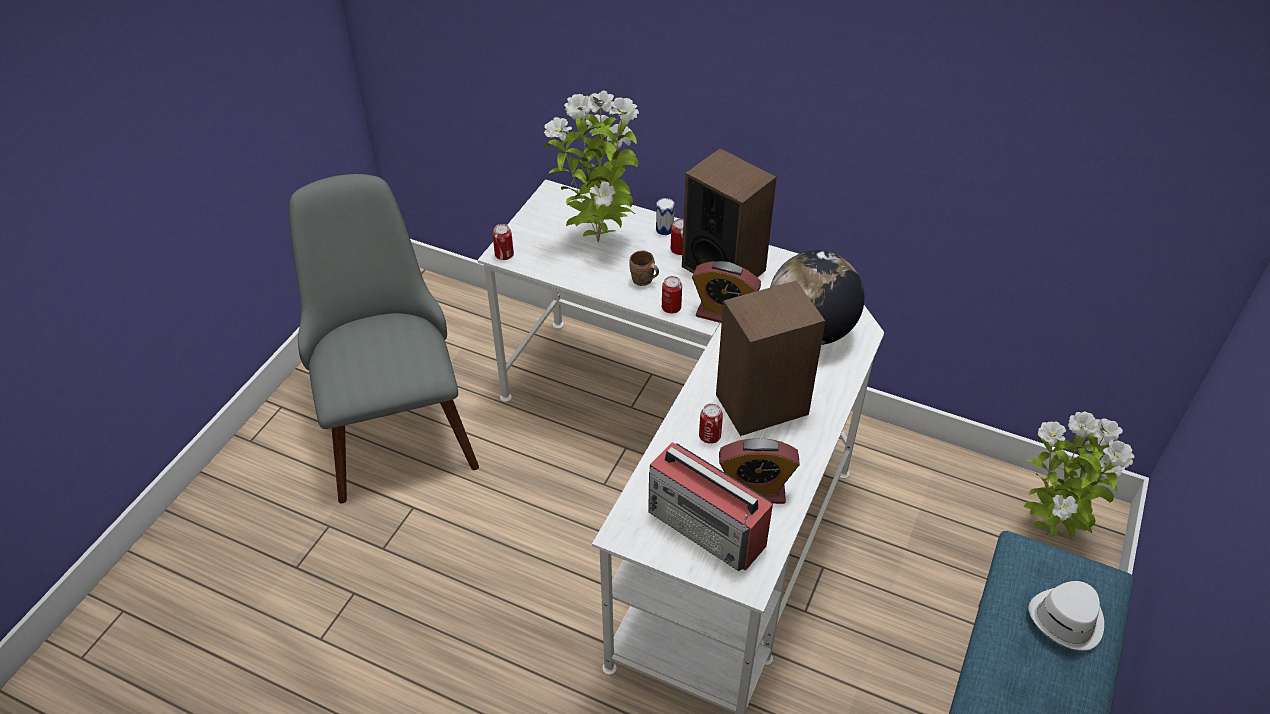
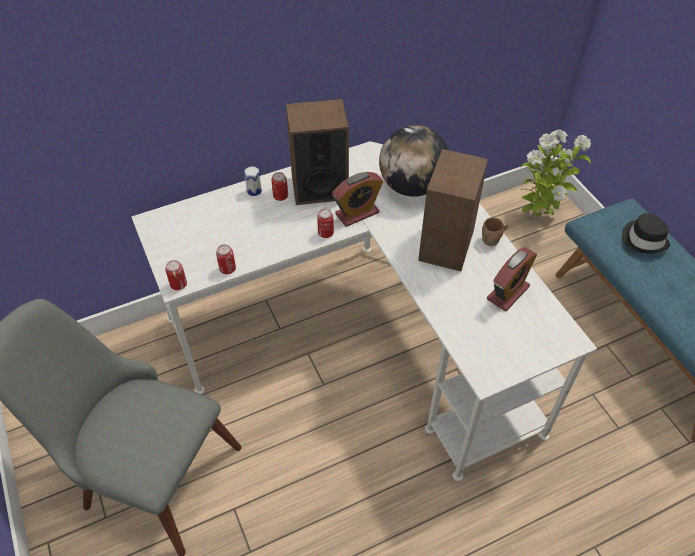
camera: 50 degrees left, 5 degrees up
(599, 240) = (224, 227): potted plant -> none
(642, 281) = (287, 231): brown mug -> brown mug (492, 241)
(707, 528) = (517, 333): radio -> none
(709, 436) = (448, 285): can -> can (227, 269)
(1067, 620) = (644, 239): white hat -> black hat

